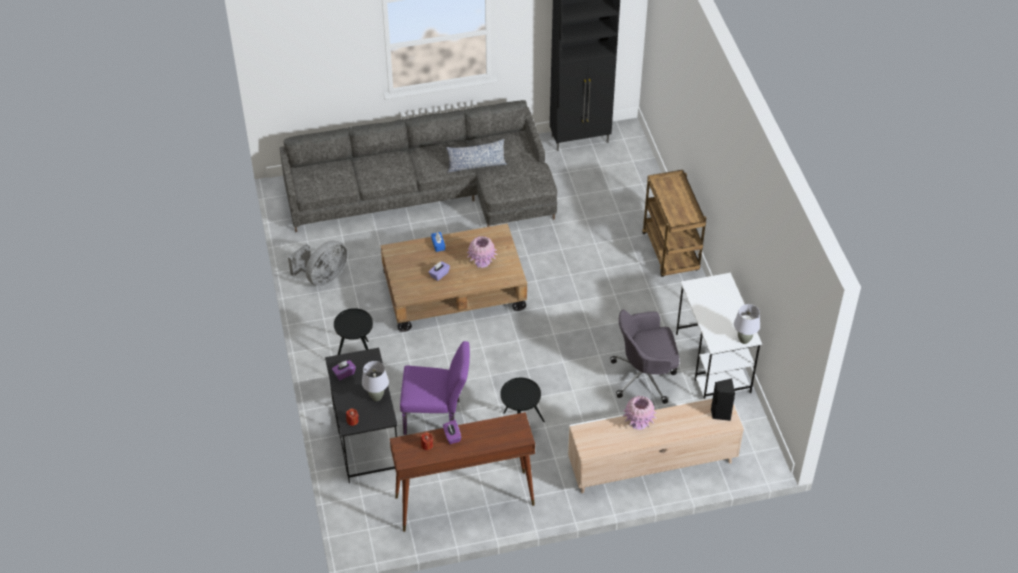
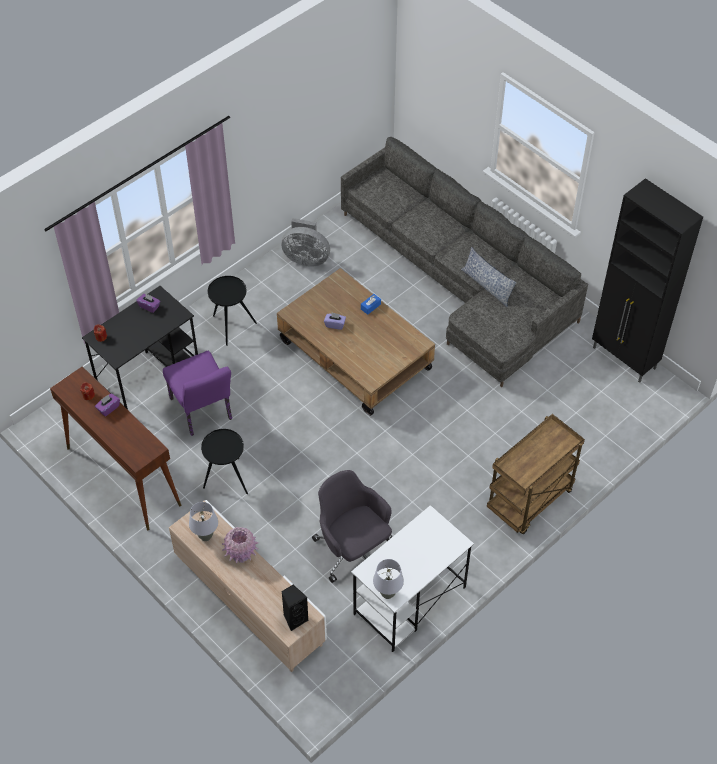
camera: 60 degrees right, 5 degrees up
(377, 397) = (137, 340): grey table lamp -> grey table lamp (206, 536)
(482, 262) = (372, 348): pink vase -> none

